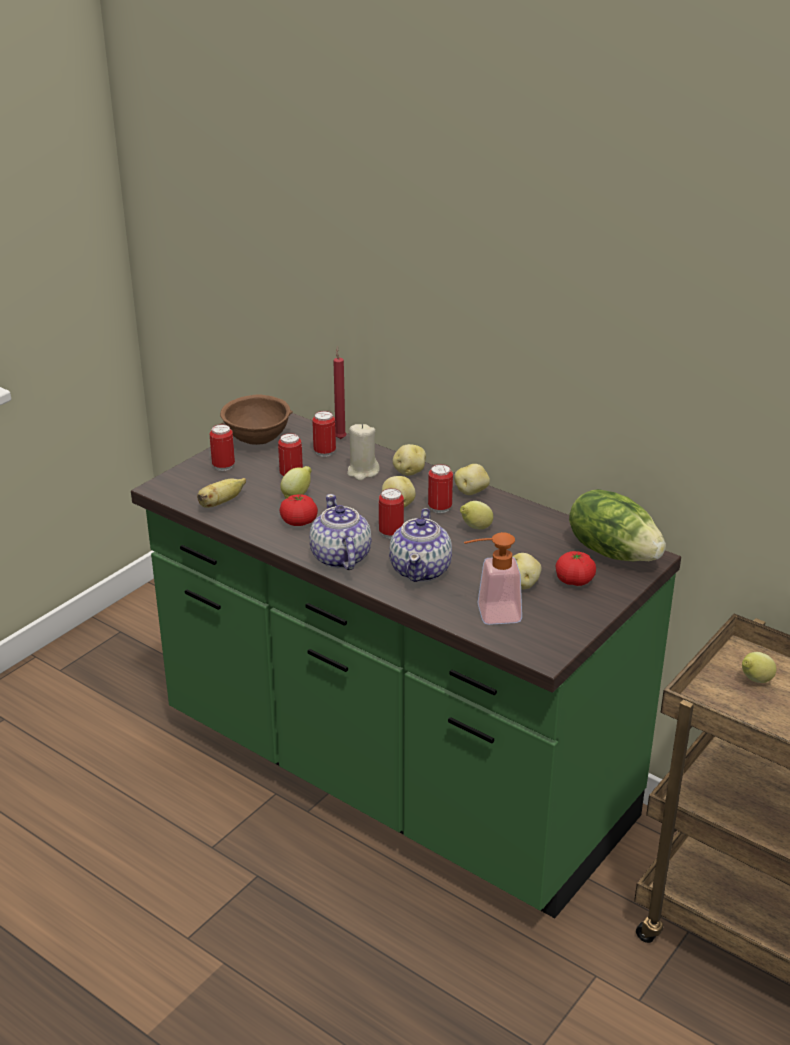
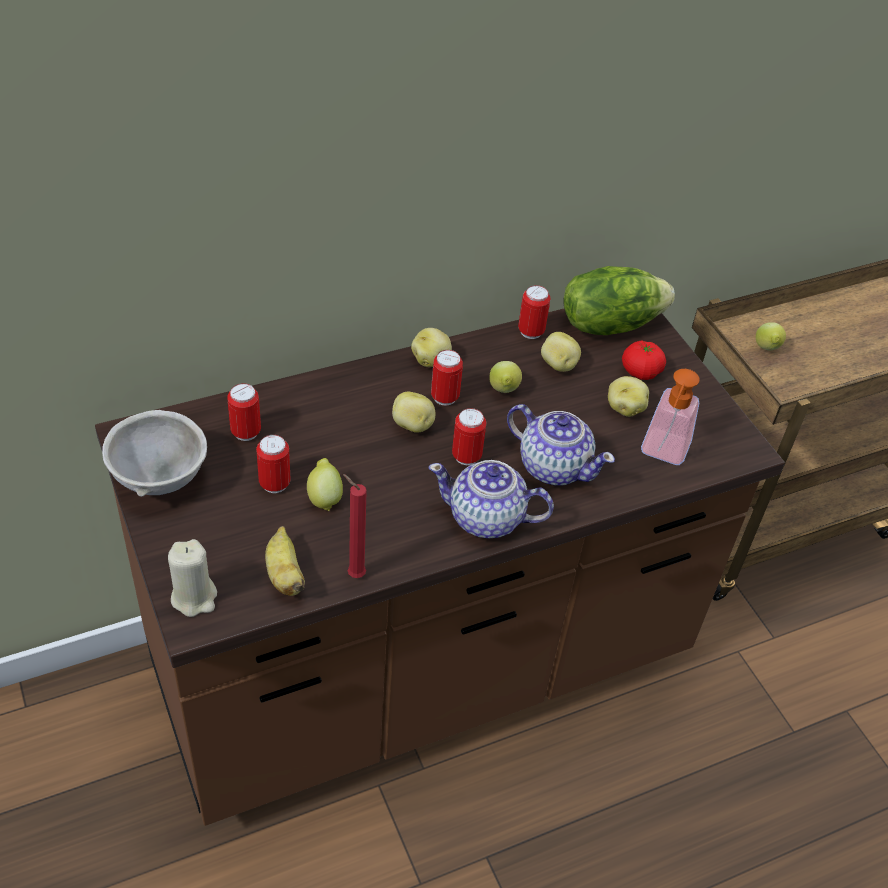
camera: 65 degrees left, 15 degrees up
(223, 466) = (195, 536): can -> can (531, 332)
(258, 441) = (161, 478): brown bowl -> grey bowl
(299, 522) = (385, 521): tomato -> none
(340, 438) = (224, 404): red candle -> red candle (353, 574)
(362, 472) = (319, 421): beige candle -> beige candle (194, 597)
(395, 775) = (422, 668): green counter -> brown counter
(409, 472) = (351, 386): potato -> potato (558, 365)

